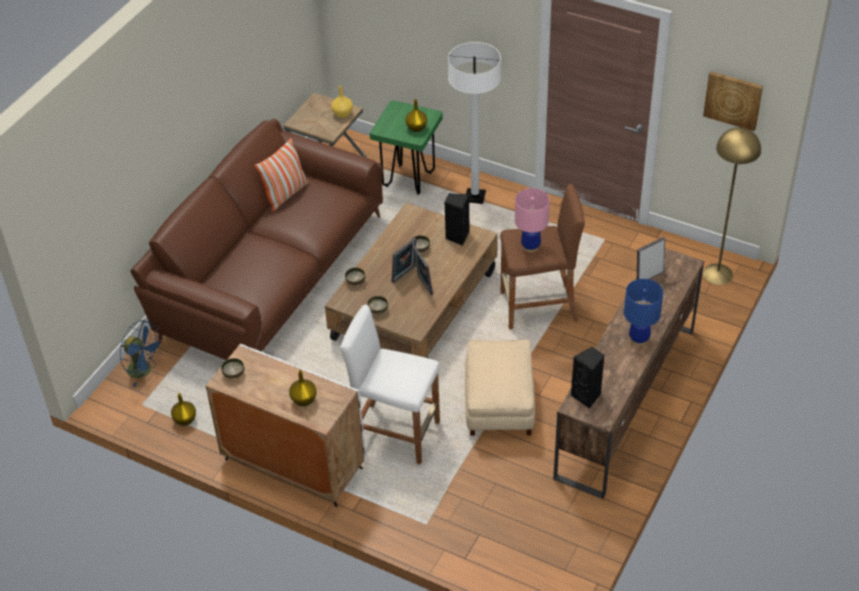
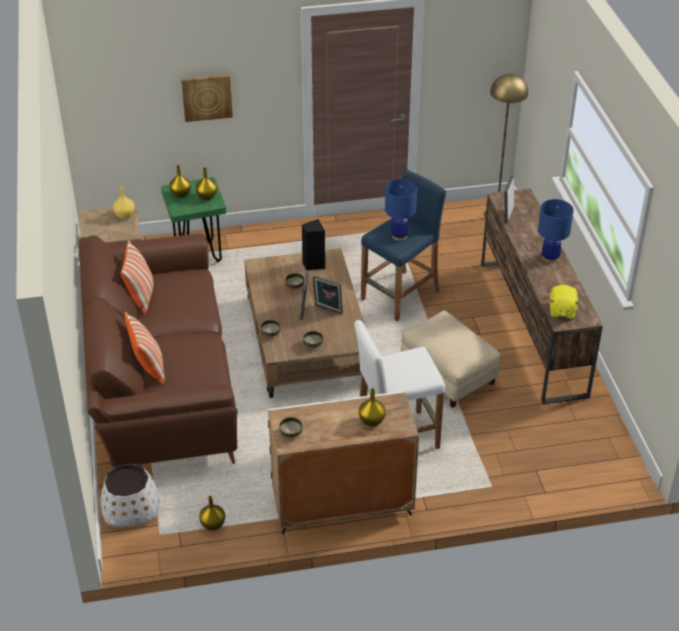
camera: 40 degrees left, 5 degrees down
(144, 371) = (131, 507): blue fan -> white planter
(228, 260) = (148, 367): none -> pillow
(398, 115) = (180, 194): none -> yellow vase
(475, 197) = (265, 243): white floor lamp -> none
(530, 246) = (399, 236): pink table lamp -> blue table lamp
(538, 307) = (400, 296): brown stool -> blue stool
(587, 396) = (561, 311): black speaker -> yellow plush toy
(733, 100) = (483, 57): picture -> picture (207, 97)

